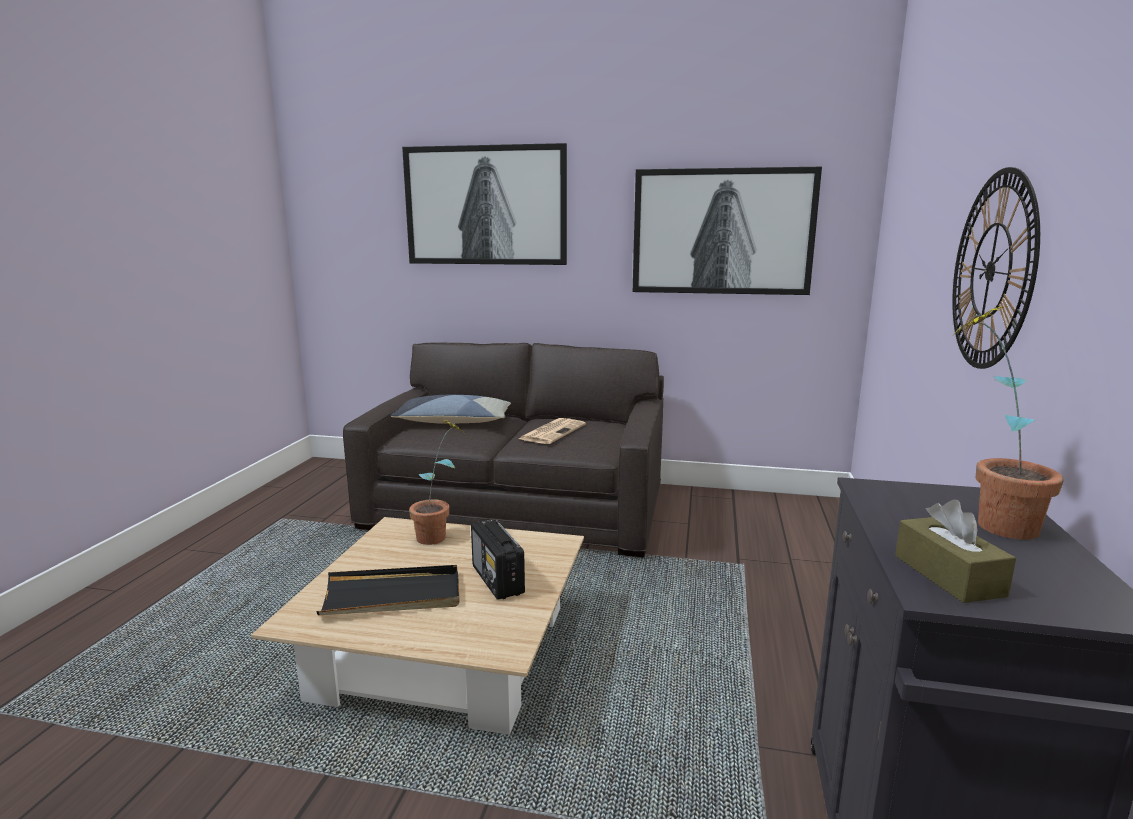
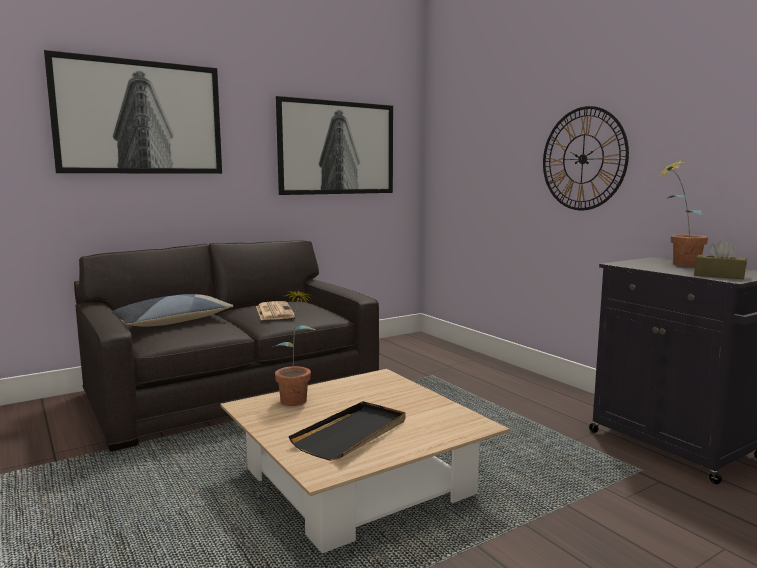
camera: 45 degrees left, 5 degrees down
(497, 580) = (394, 402): radio -> none

